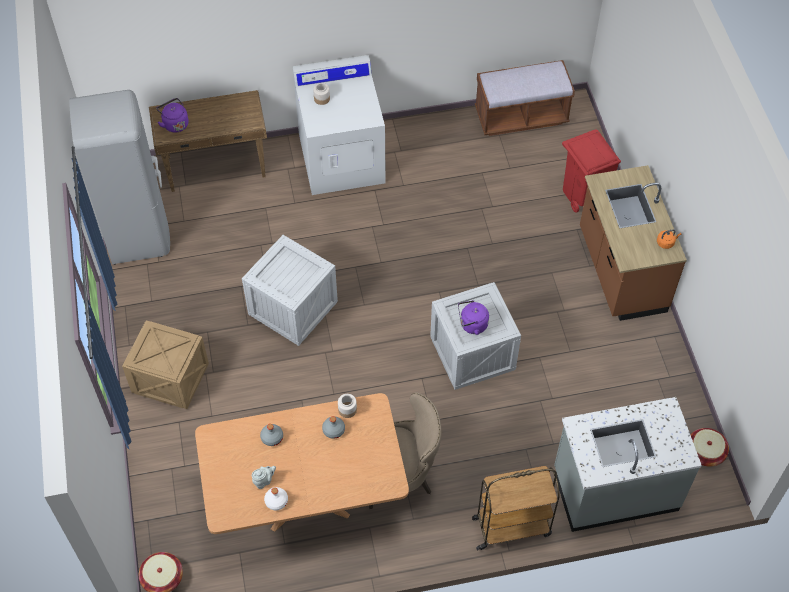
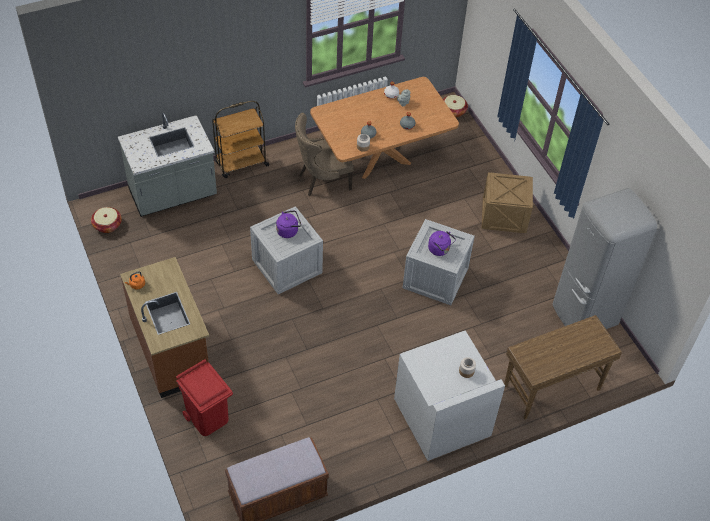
camera: 165 degrees right, 5 degrees down
(175, 124) = (589, 338): purple kettle -> purple kettle (440, 250)

